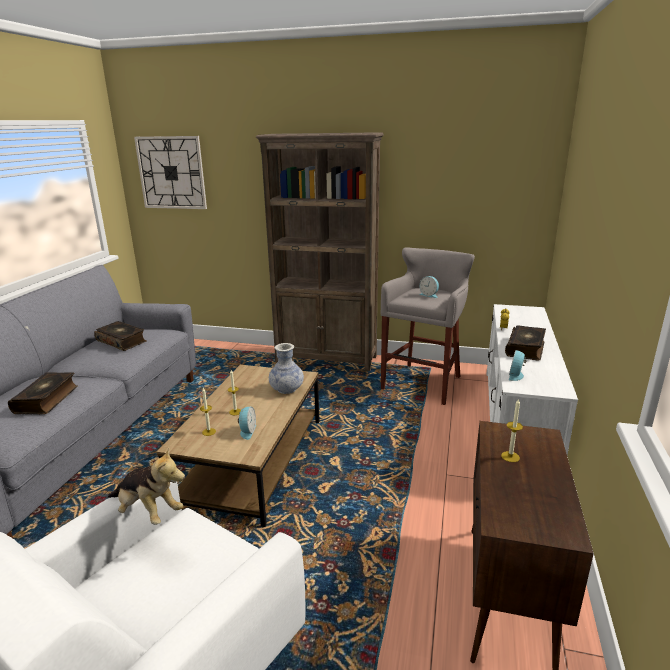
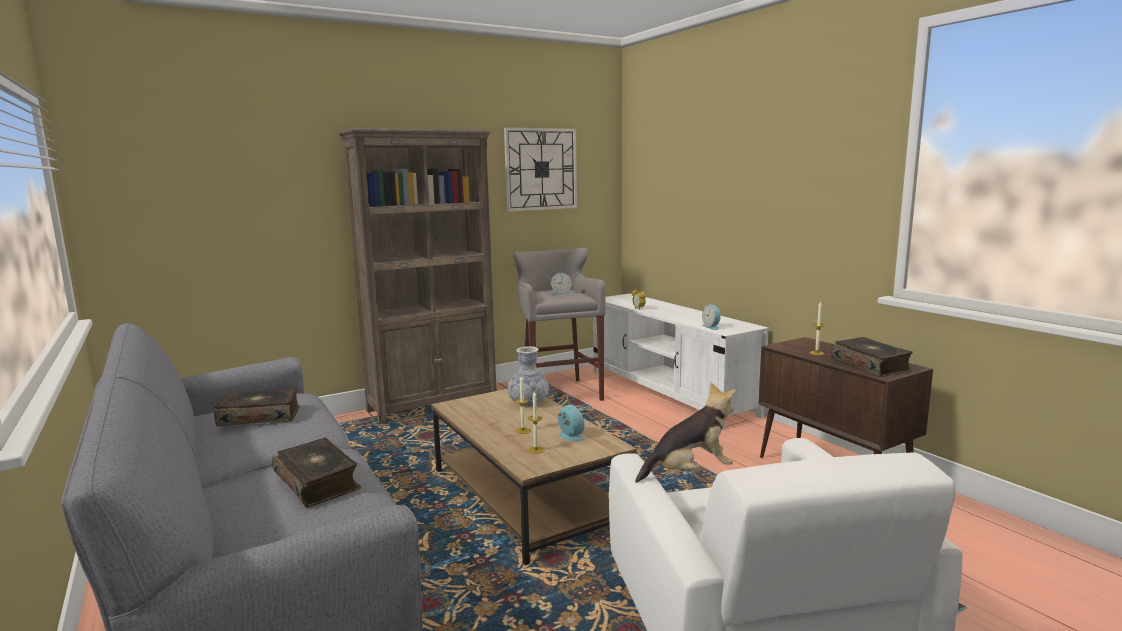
camera: 45 degrees left, 10 degrees down
(171, 173) = (170, 184): wall clock -> wall clock (541, 169)
(526, 349) = (680, 314): book -> book (871, 365)

